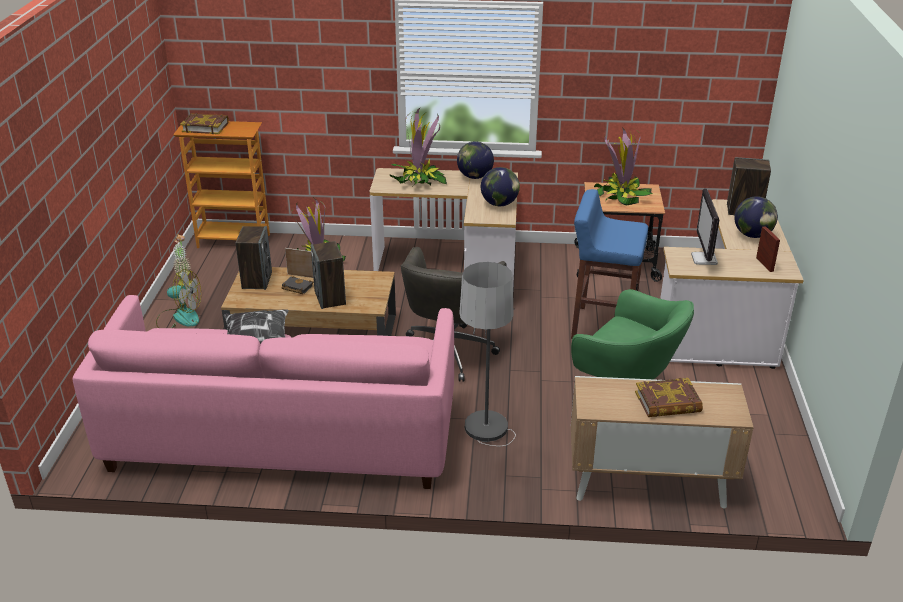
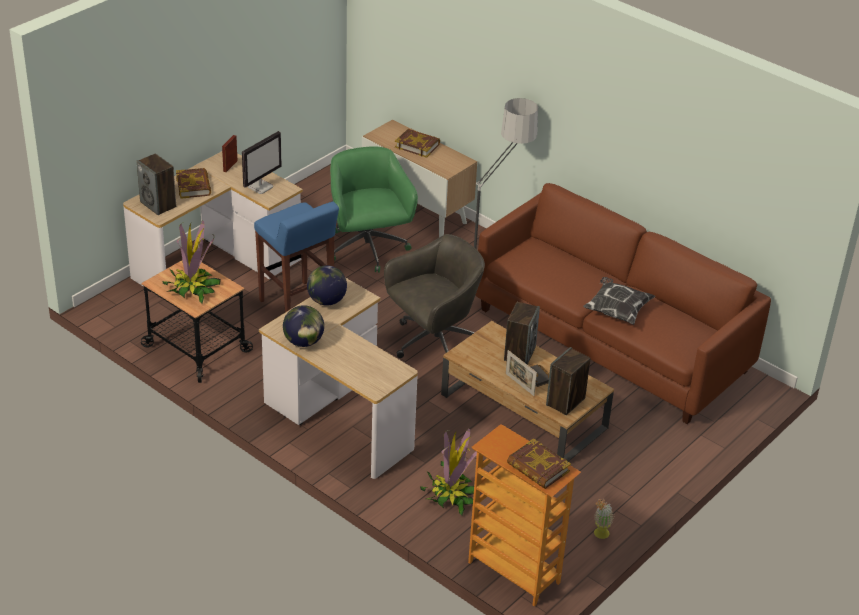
camera: 145 degrees left, 5 degrees up
(179, 317) = (629, 488): fan -> none
(282, 434) = (611, 340): pink sofa -> brown sofa
(419, 180) = (358, 363): potted plant -> none
(752, 235) = (194, 186): globe -> book

